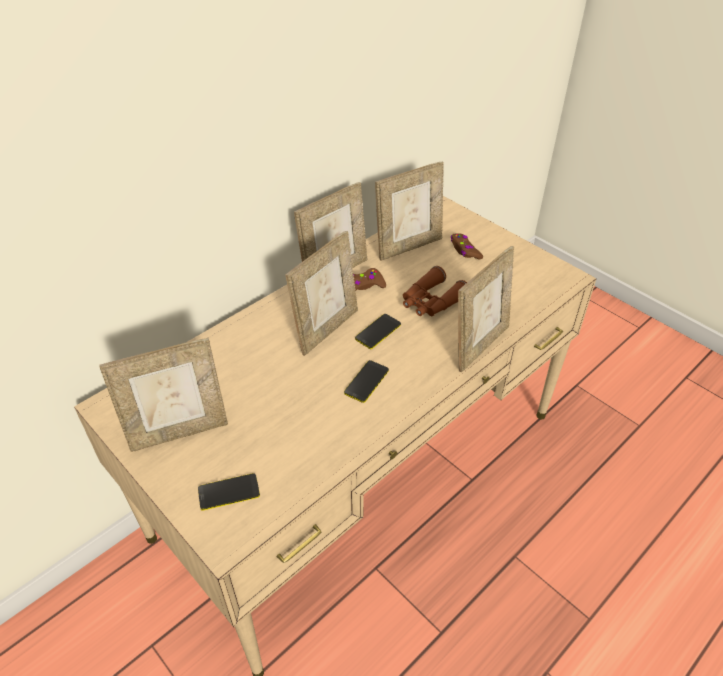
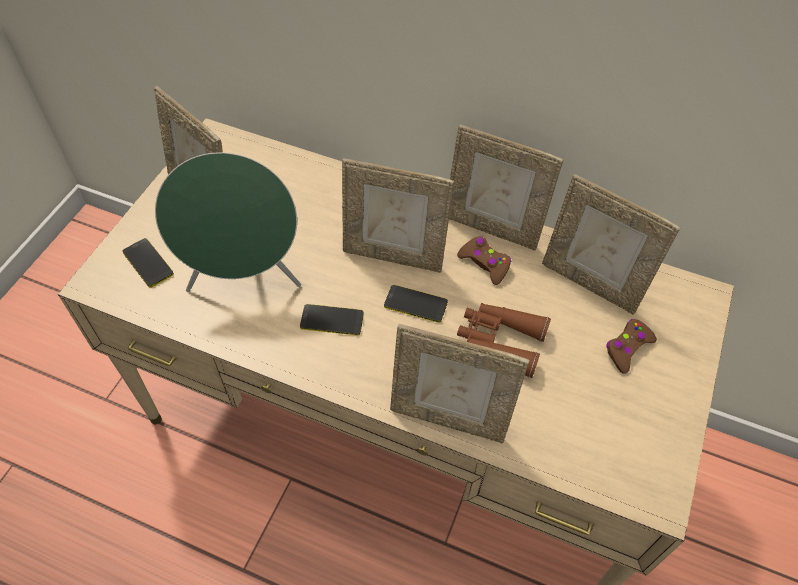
camera: 65 degrees right, 10 degrees up
(292, 425) = (245, 278): none -> green speaker

